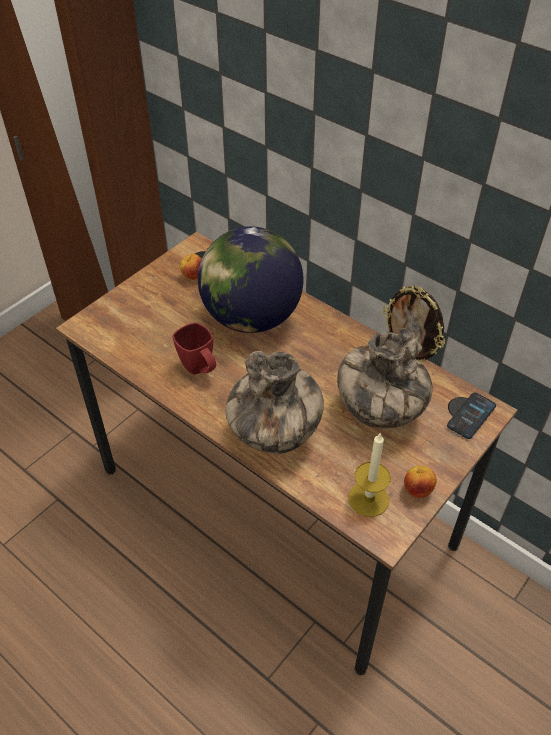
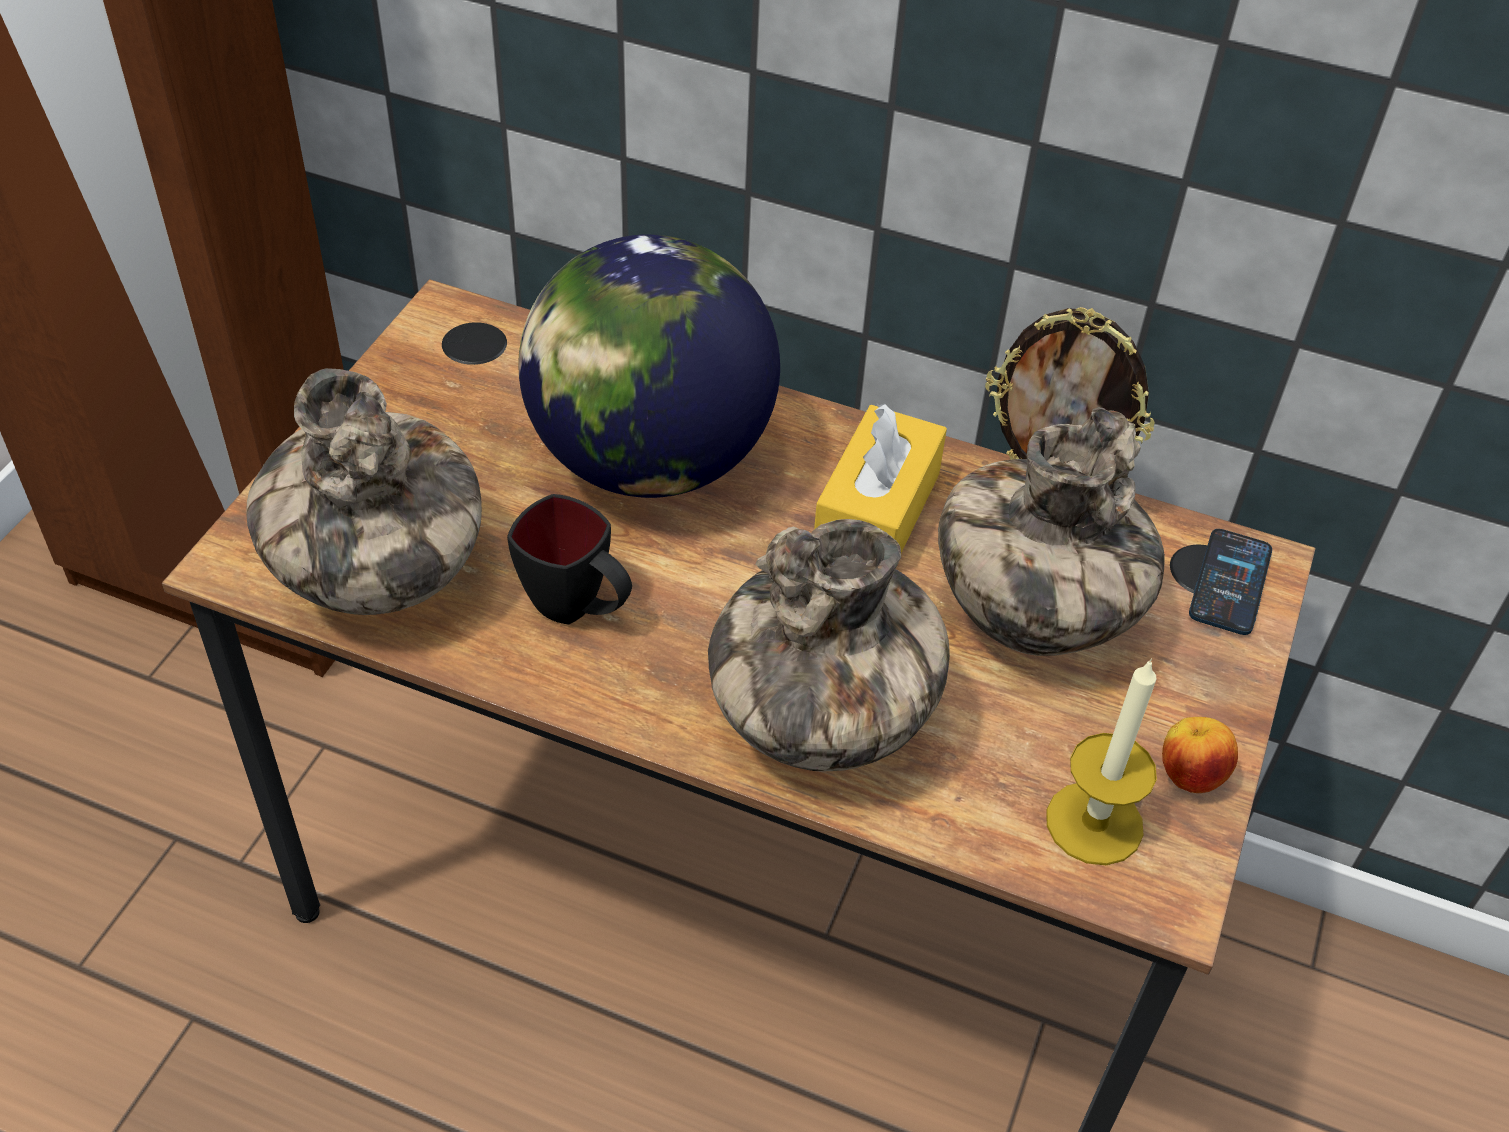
camera: 20 degrees left, 0 degrees up
(132, 342) = (380, 578): none -> vase
(193, 276) = (467, 388): apple -> none
(200, 370) = (578, 610): red mug -> black mug
(333, 356) = (877, 511): none -> yellow tissue box

